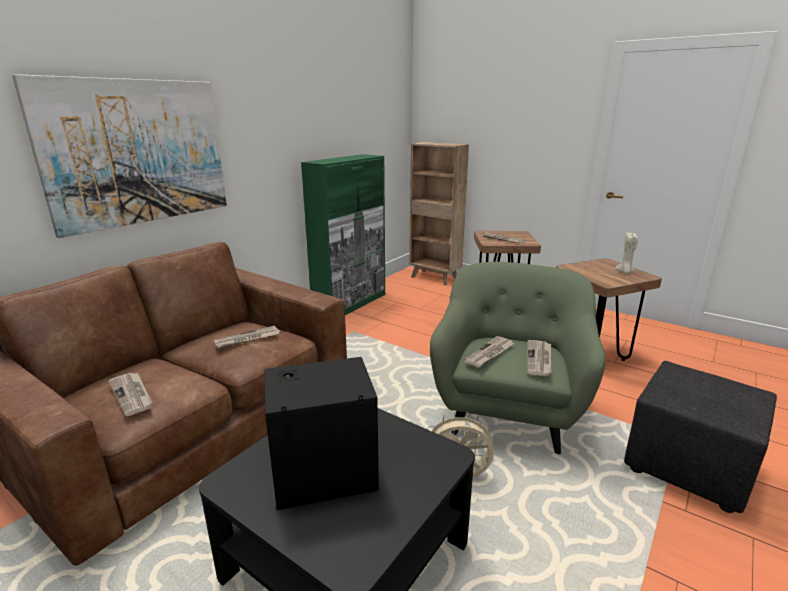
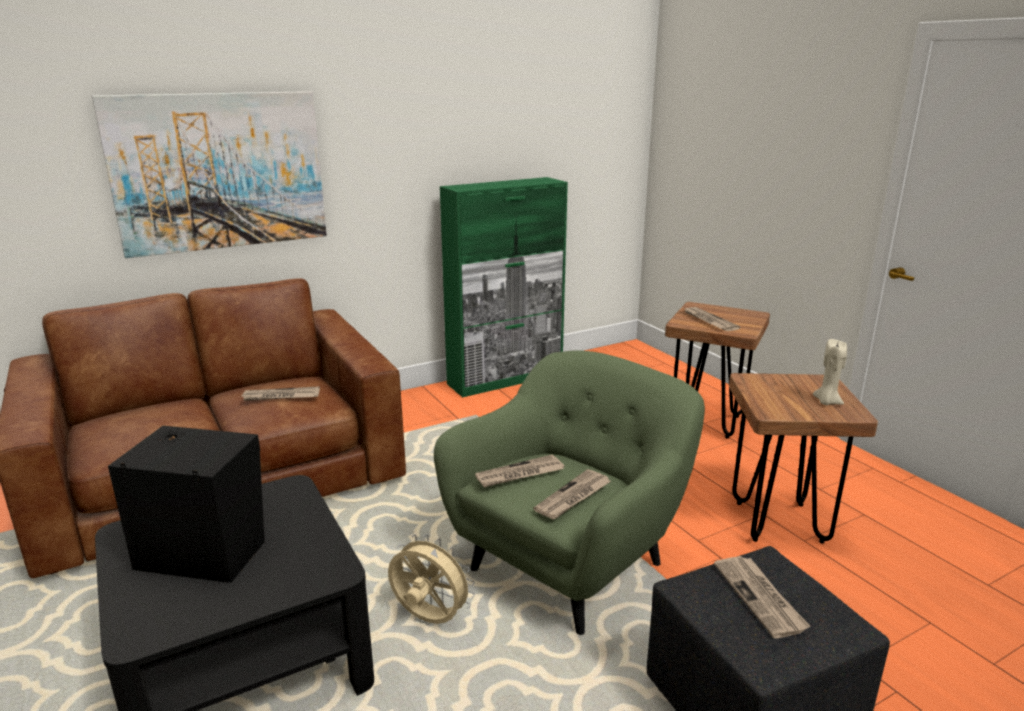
camera: 25 degrees right, 0 degrees up
(132, 395) = (129, 430): newspaper -> newspaper (760, 598)
(435, 278) = (654, 362): brown bookcase -> none

